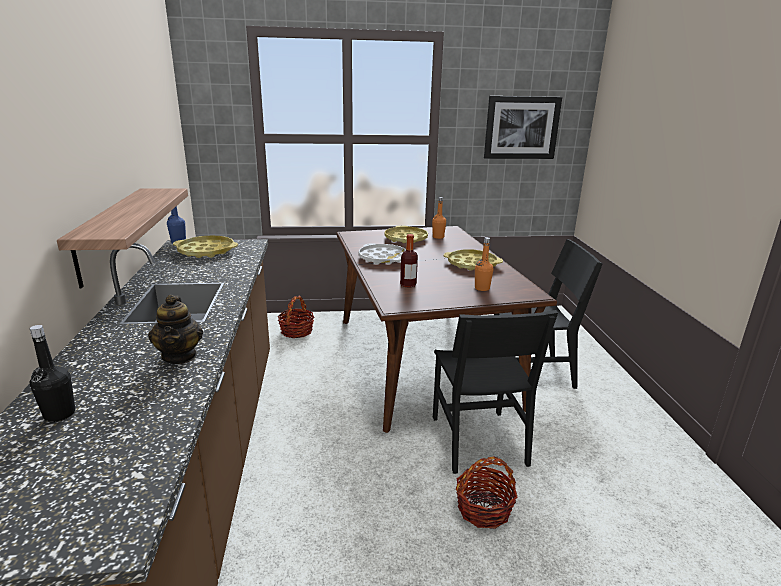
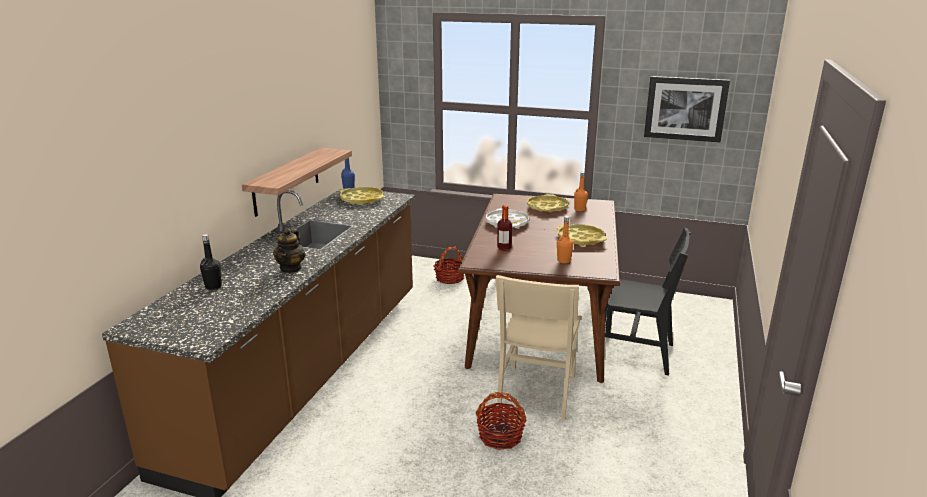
camera: 25 degrees right, 0 degrees up
(478, 440) = (536, 392): black chair -> beige chair

